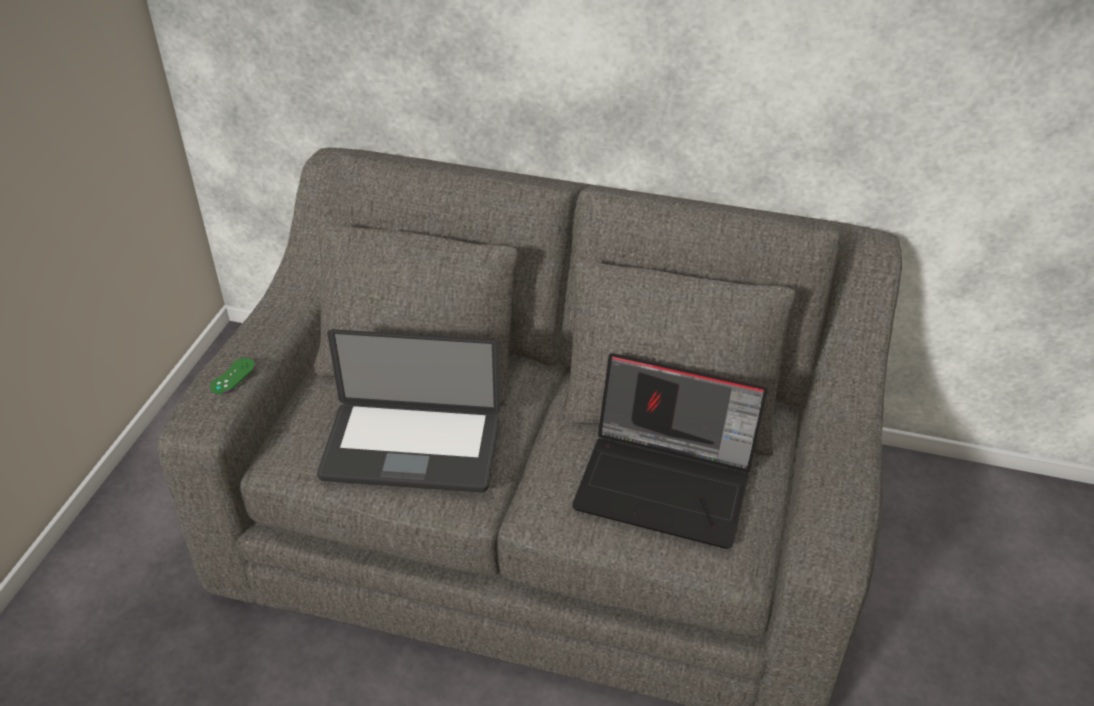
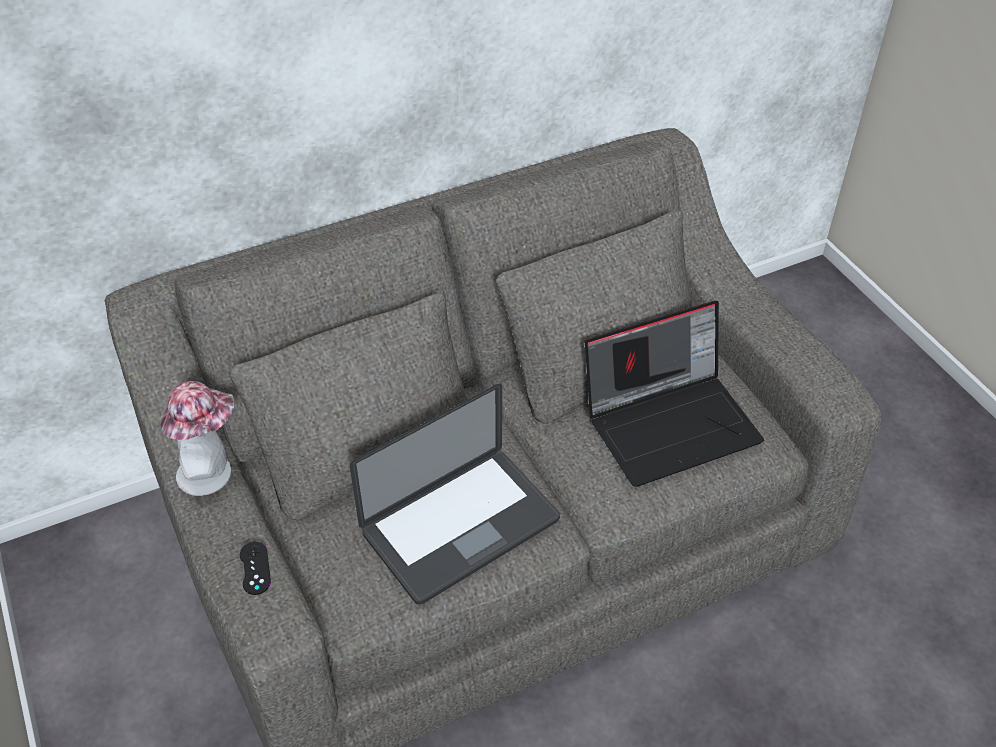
camera: 40 degrees left, 5 degrees up
(233, 376) = (255, 568): green game controller -> black game controller
(290, 306) = (212, 472): none -> hat

